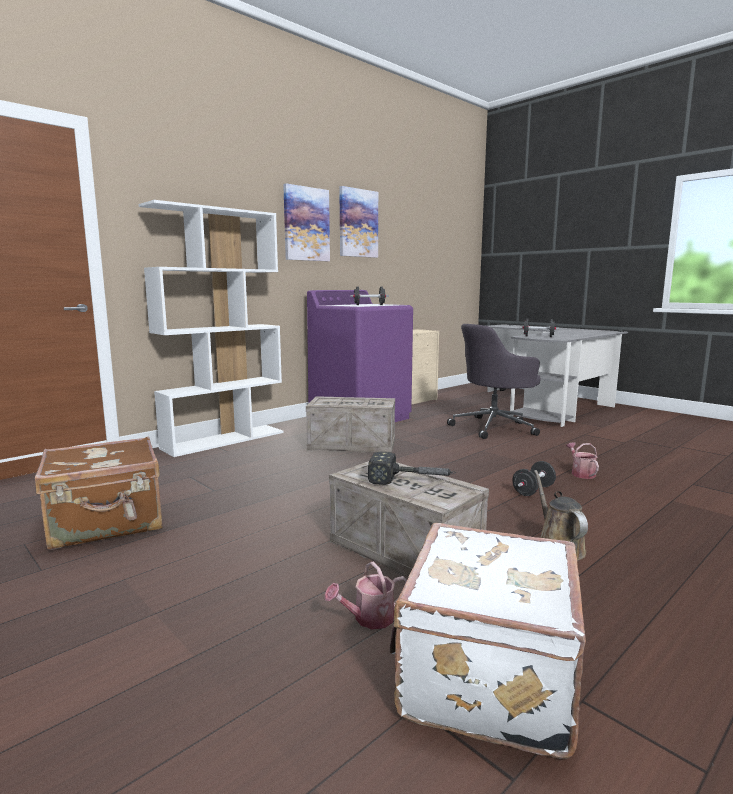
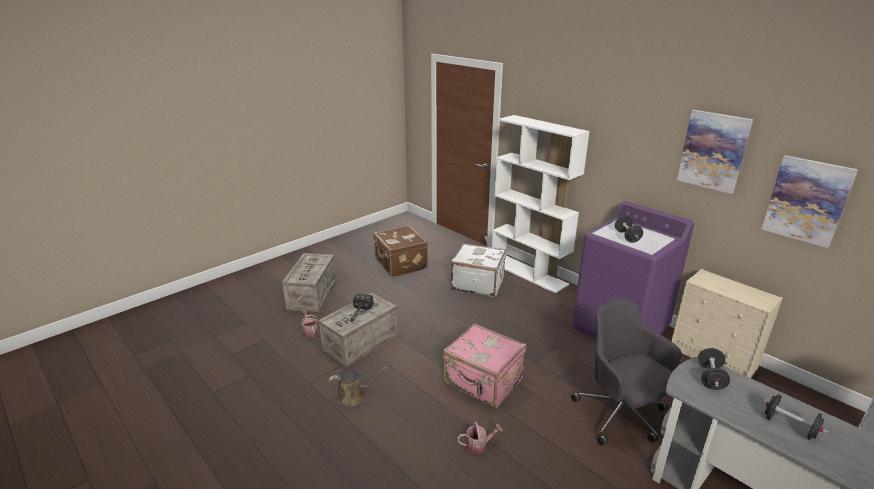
camera: 90 degrees right, 15 degrees up
(306, 224) = (642, 142): picture -> picture (807, 200)
(350, 445) = (532, 324): crate -> crate (312, 294)
(476, 469) = (483, 383): none -> pink suitcase
(484, 676) = (269, 355): white suitcase -> white suitcase (478, 283)
(533, 490) = (438, 405): black dumbbell -> black dumbbell (789, 426)

